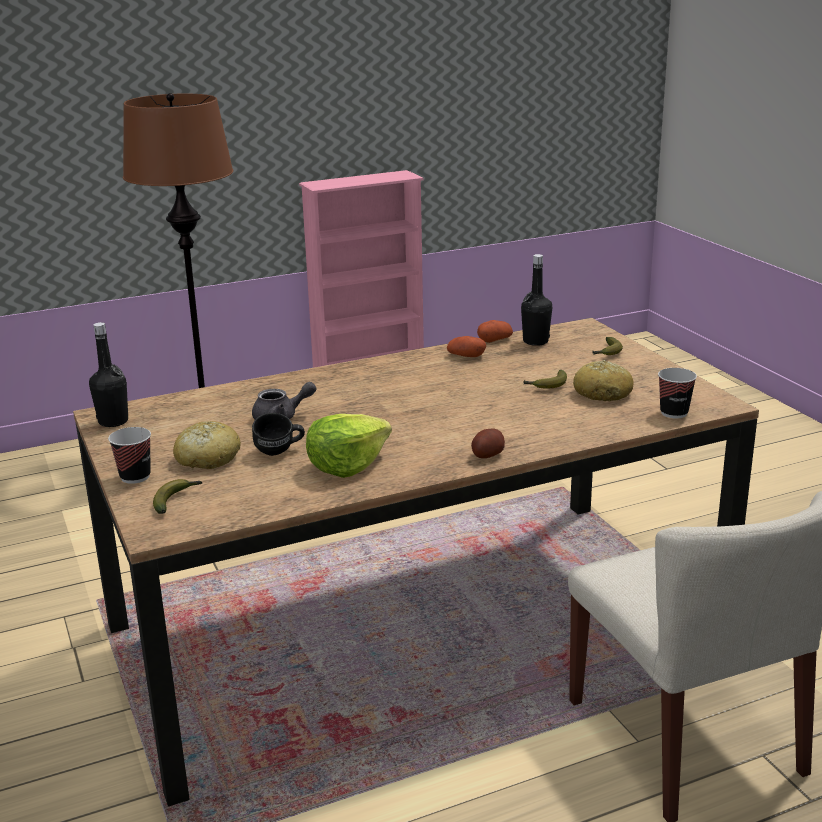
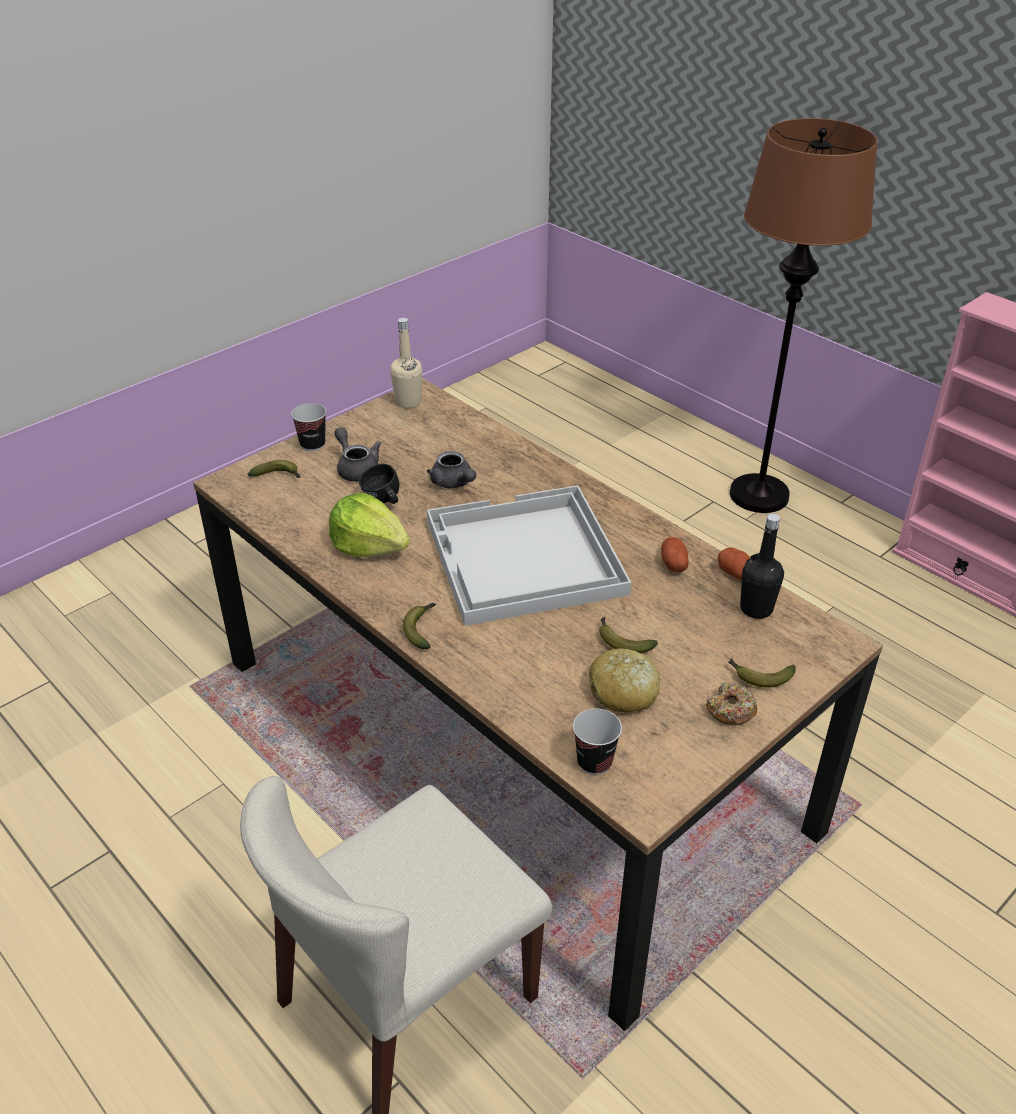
camera: 70 degrees right, 15 degrees up
(113, 421) = (408, 402): black bottle -> beige bottle
(207, 458) = (356, 468): bread -> grey teapot
(419, 404) = (523, 558): none -> white tray
(487, 455) = (422, 629): potato -> banana
(636, 365) = (730, 710): none -> donut

